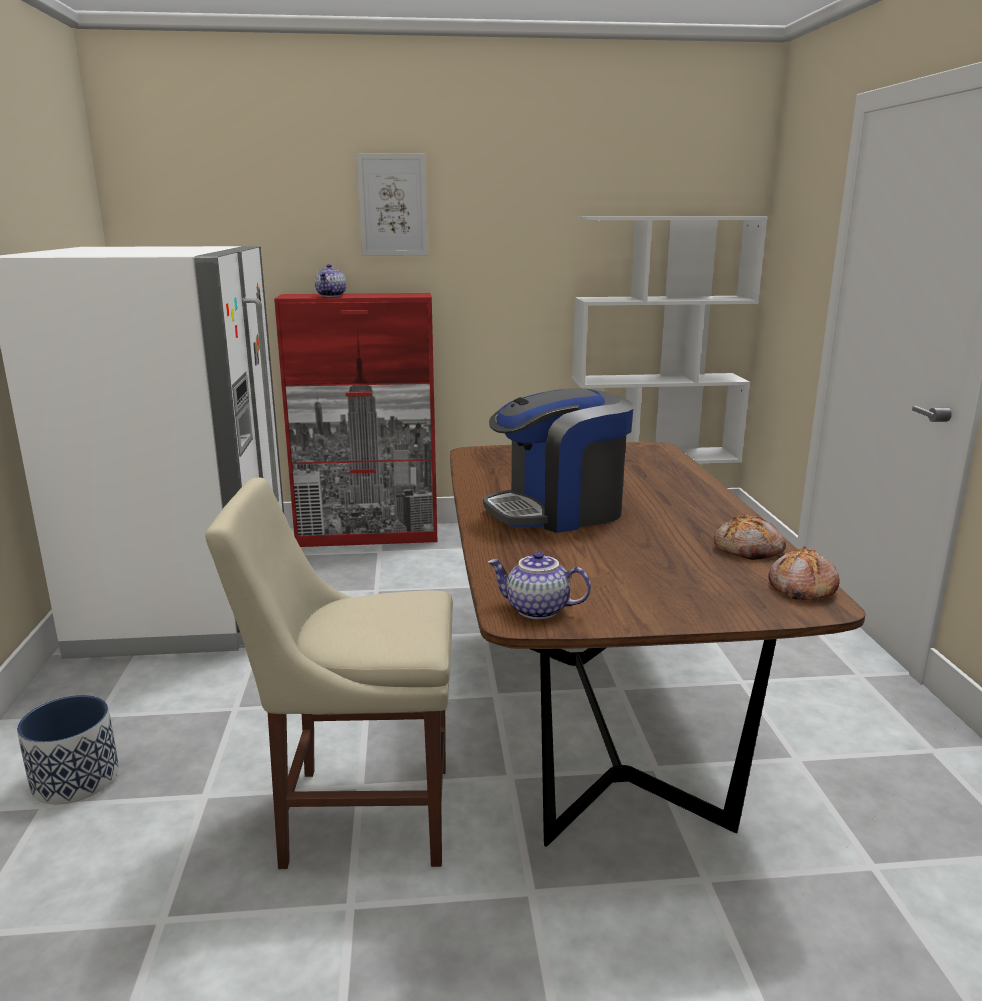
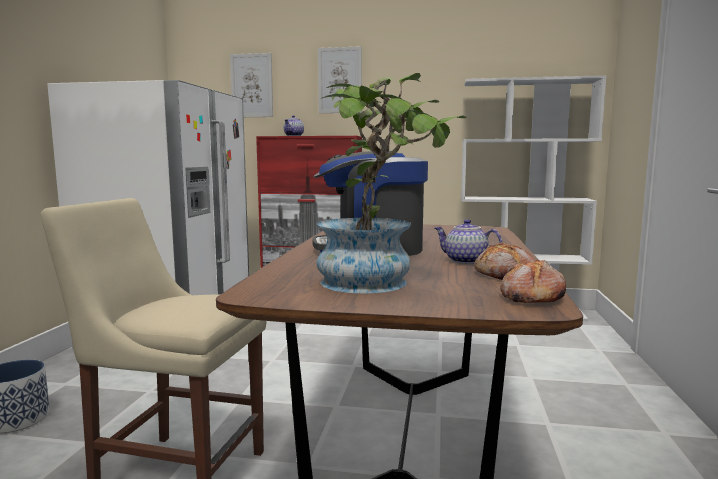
camera: 15 degrees right, 10 degrees down
(249, 210) = (251, 85): none -> picture
(536, 610) = (274, 292): teapot -> teapot (465, 261)
(629, 579) = (378, 282): none -> potted plant

